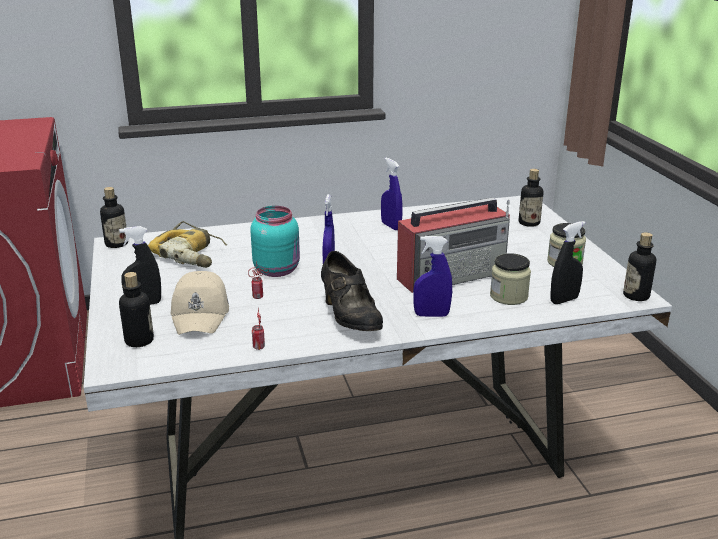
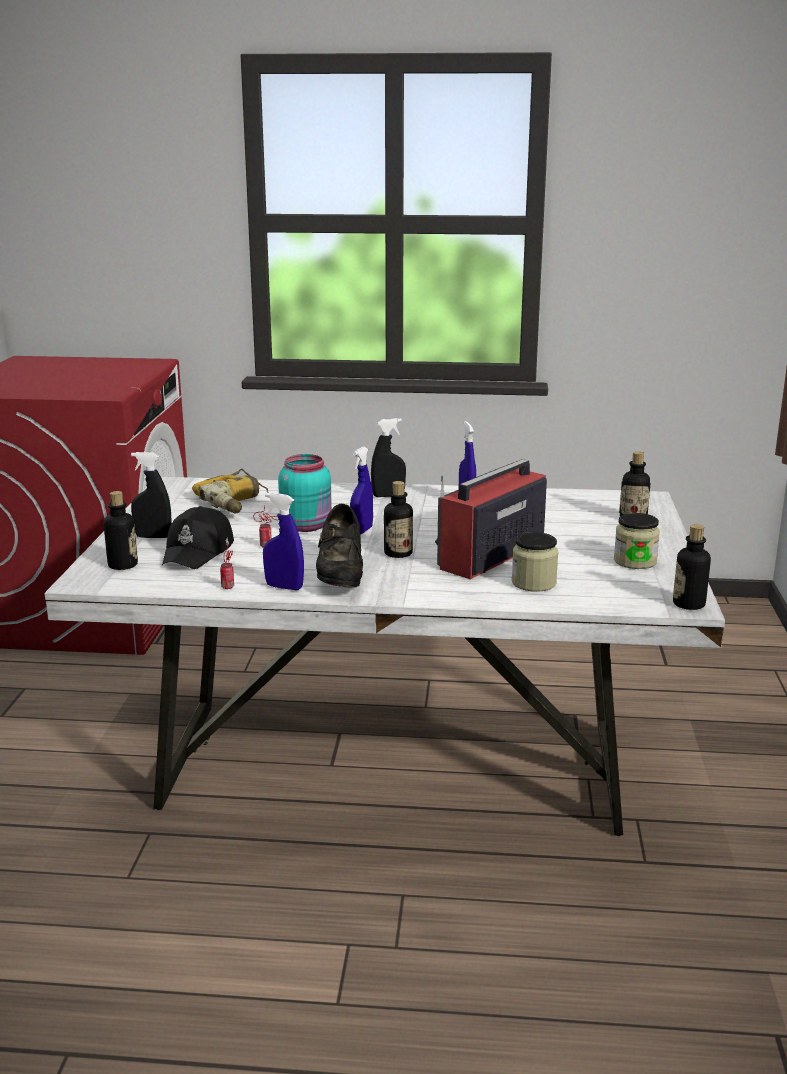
camera: 20 degrees right, 5 degrees down
(116, 244) = (172, 484): bottle -> bottle (398, 553)
(201, 313) = (199, 552): beige cap -> black cap
(431, 315) = (429, 587): blue spray bottle -> blue spray bottle (284, 587)
(453, 276) = (490, 556): radio -> radio turned 135 degrees clockwise
(564, 300) = (595, 595): black spray bottle -> black spray bottle (388, 495)

